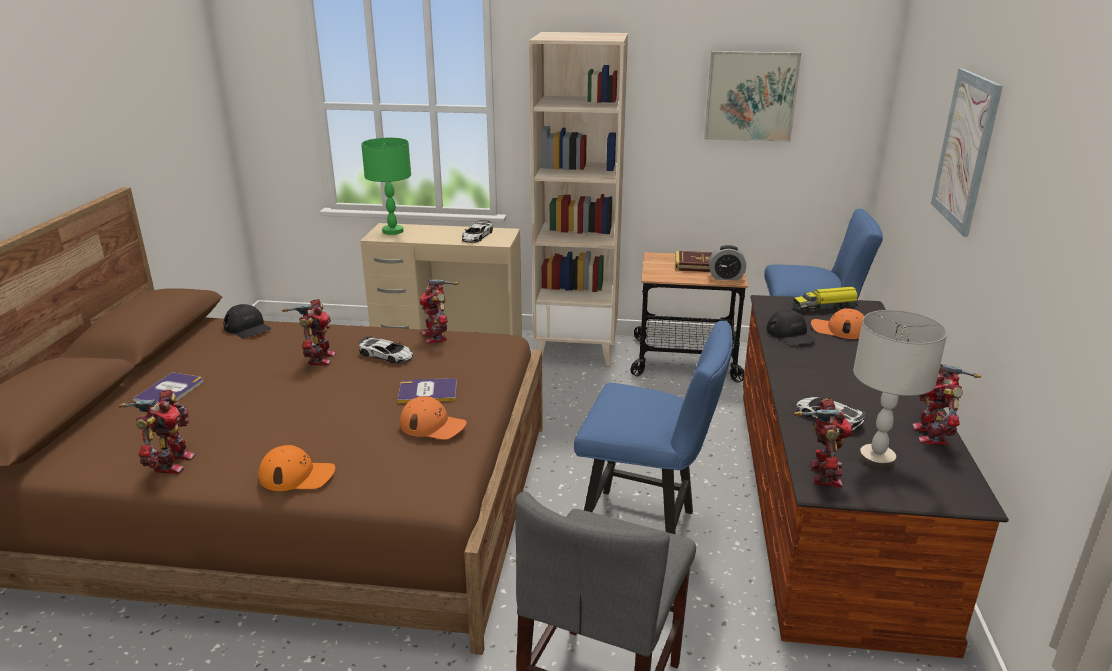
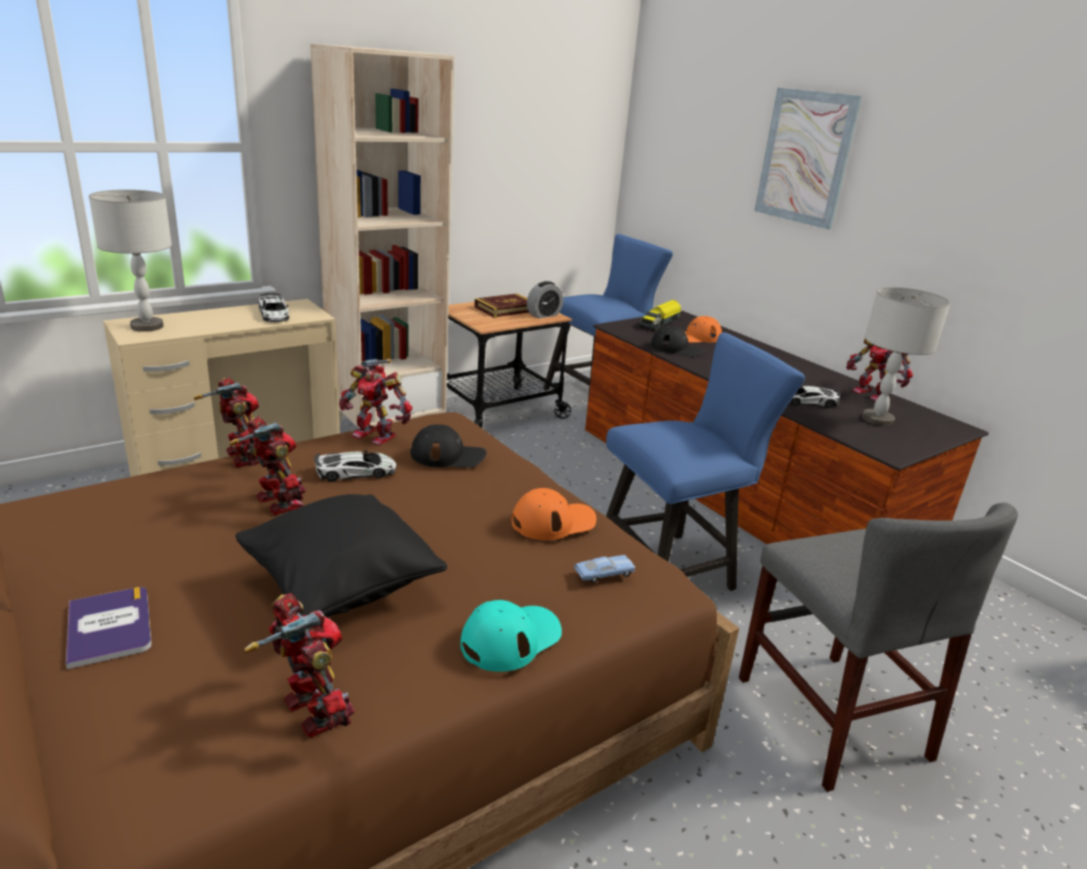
camera: 45 degrees left, 0 degrees up
(247, 328) = (83, 501): black cap -> black cap (448, 455)
(272, 413) = (341, 588): none -> black pillow
(297, 475) = (510, 638): orange cap -> turquoise cap
(393, 231) = (147, 326): green table lamp -> grey table lamp
(399, 466) = (604, 574): none -> blue toy car
(428, 391) = (476, 492): book -> none
(751, 96) = (523, 127): picture -> none
(822, 475) = (875, 443): toy robot -> toy robot (241, 458)

